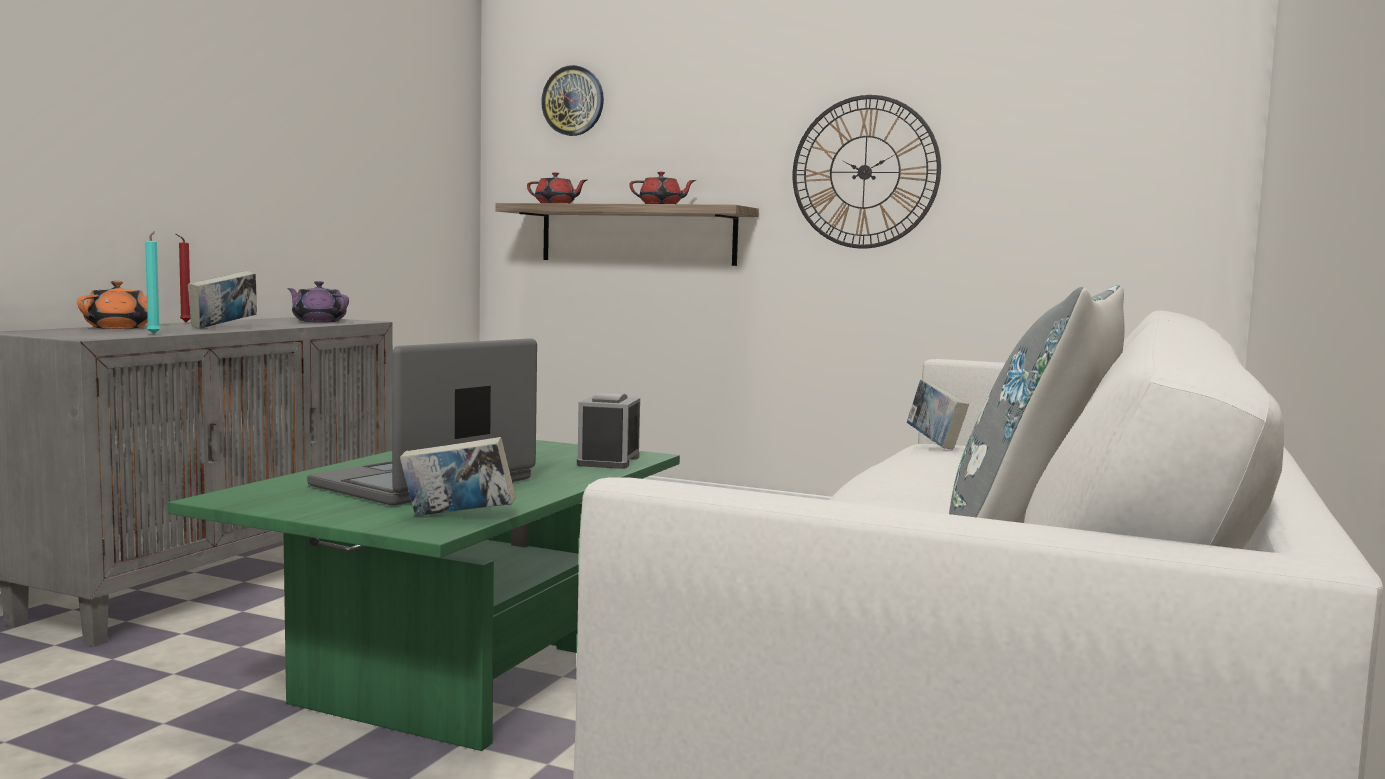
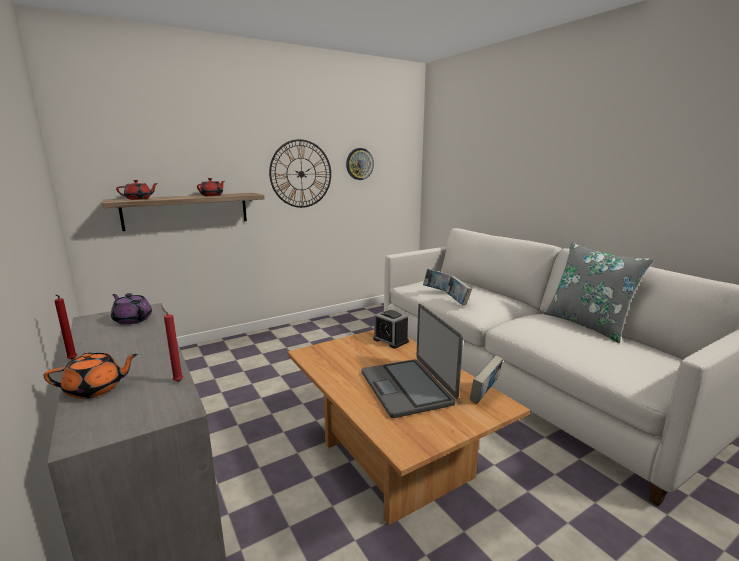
camera: 55 degrees left, 10 degrees up
(120, 328) = (96, 389): orange teapot -> orange teapot turned 105 degrees clockwise
(154, 334) = (177, 381): turquoise candle -> red candle
(224, 327) = (145, 352): book -> book (457, 301)
(318, 321) = (132, 319): purple teapot -> purple teapot turned 60 degrees clockwise
(458, 674) = (391, 460): green coffee table -> brown coffee table
(573, 101) = (127, 133): wall clock -> wall clock (359, 164)

